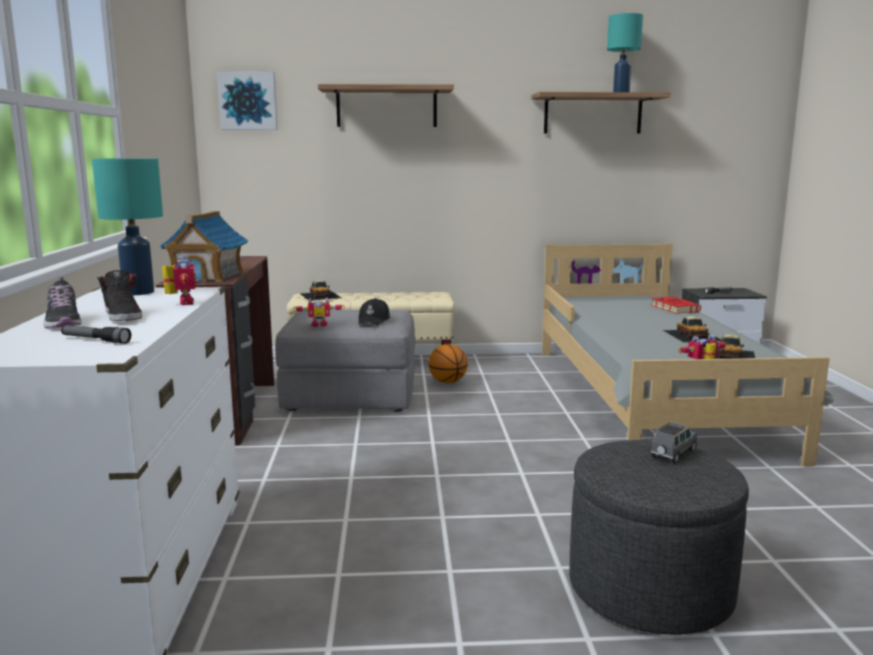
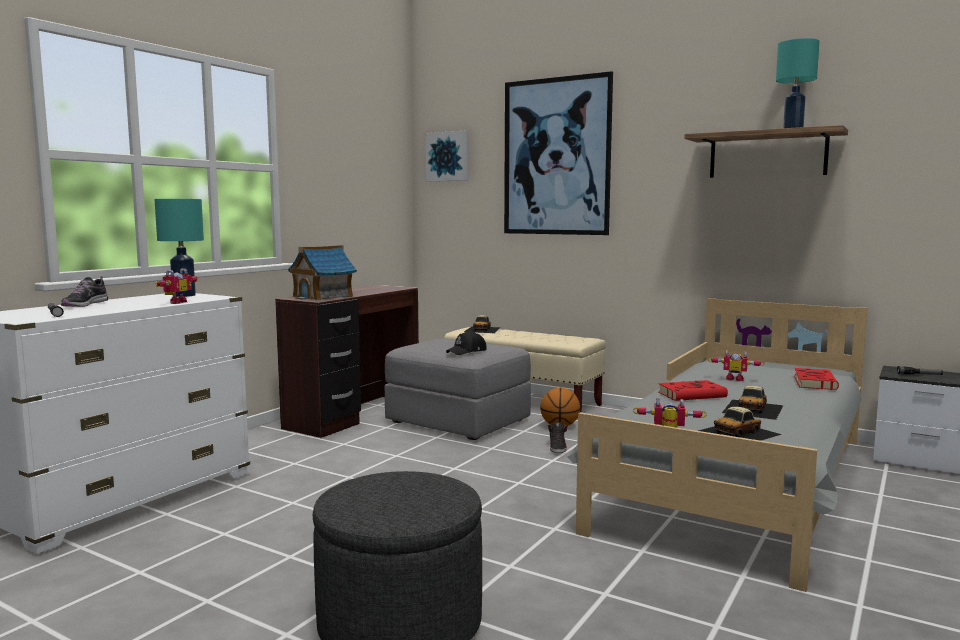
camera: 35 degrees right, 5 degrees down
(123, 316) = (119, 305): black shoe -> black shoe (557, 447)
(319, 324) = (420, 349): toy robot -> toy robot (735, 379)
(386, 107) = (556, 157): shelf -> picture
(631, 331) = (693, 395): none -> red book
(673, 454) = (432, 490): grey toy car -> none

